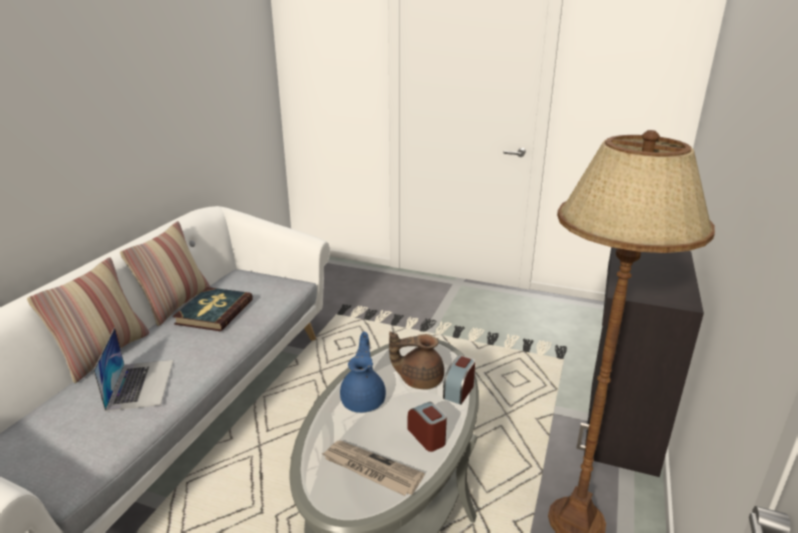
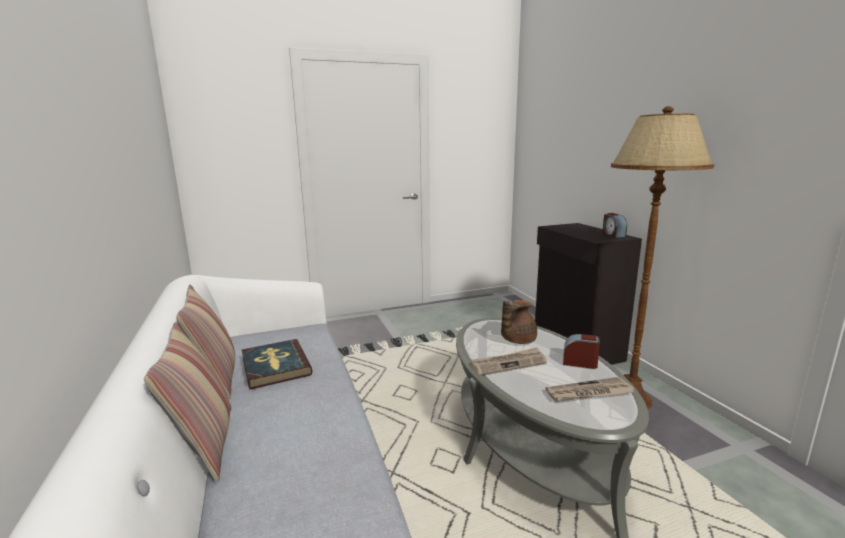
camera: 40 degrees left, 10 degrees down
(141, 384) = (306, 441): laptop -> none
(364, 400) = (508, 363): blue teapot -> newspaper
(458, 391) = (548, 336): alarm clock -> alarm clock (613, 234)

